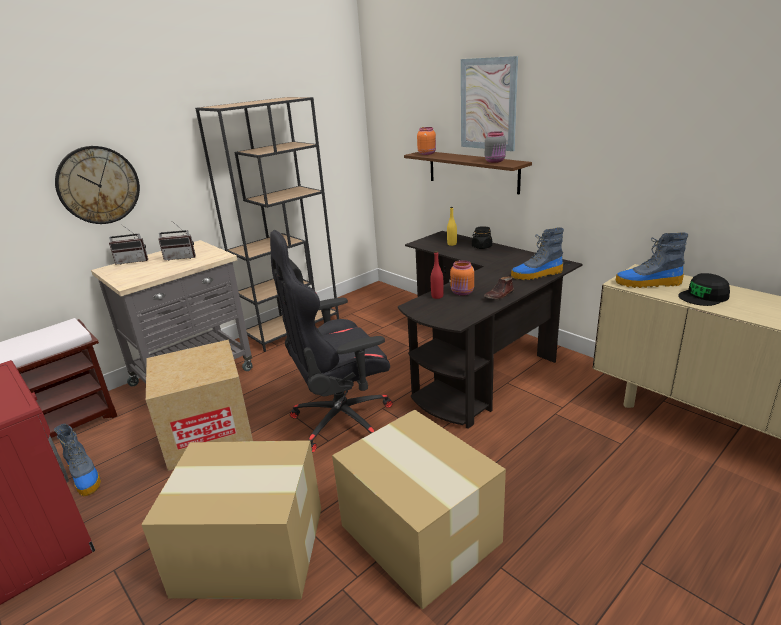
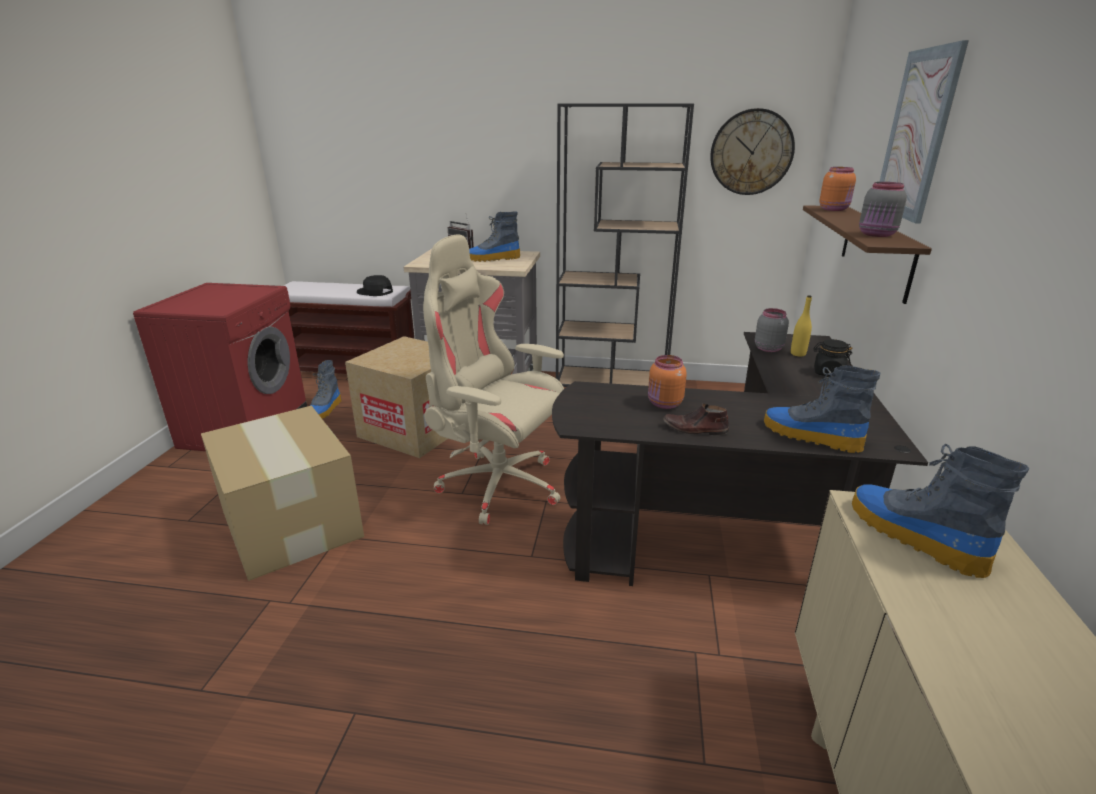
camera: 50 degrees right, 0 degrees up
(98, 185) = (456, 170): wall clock -> wall clock (751, 152)
(181, 257) = (492, 259): radio -> boot
(343, 420) = (501, 486): black office chair -> beige office chair
(420, 535) = (367, 621): cardboard box -> none
(435, 247) = (768, 348): none -> grey jar
(437, 296) = (630, 393): red bottle -> none
(704, 296) = (969, 623): black cap -> black cap (375, 292)

